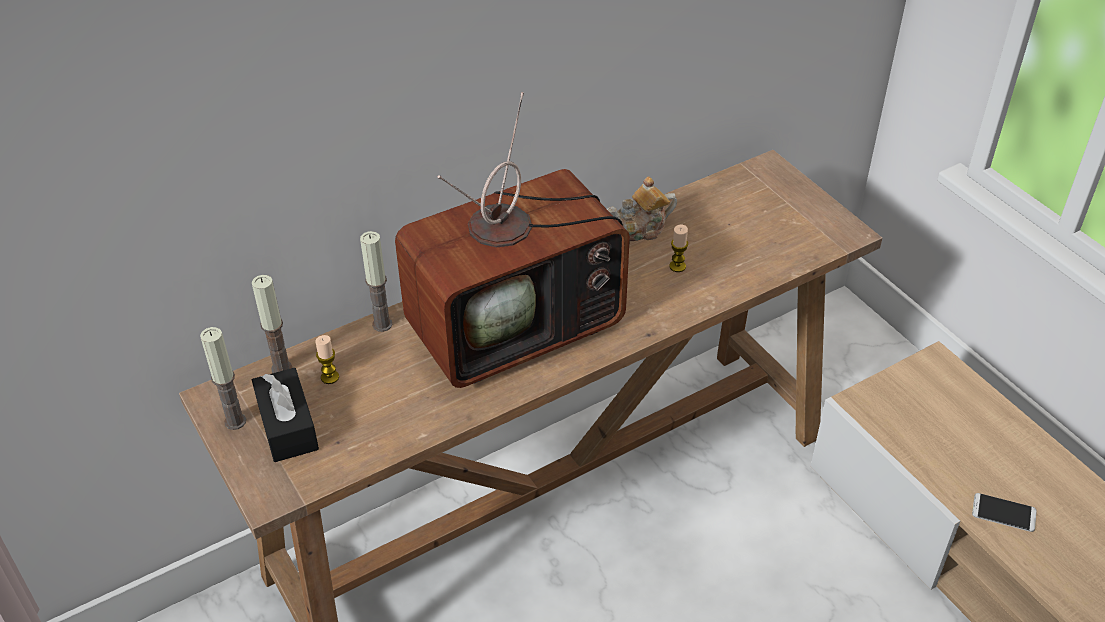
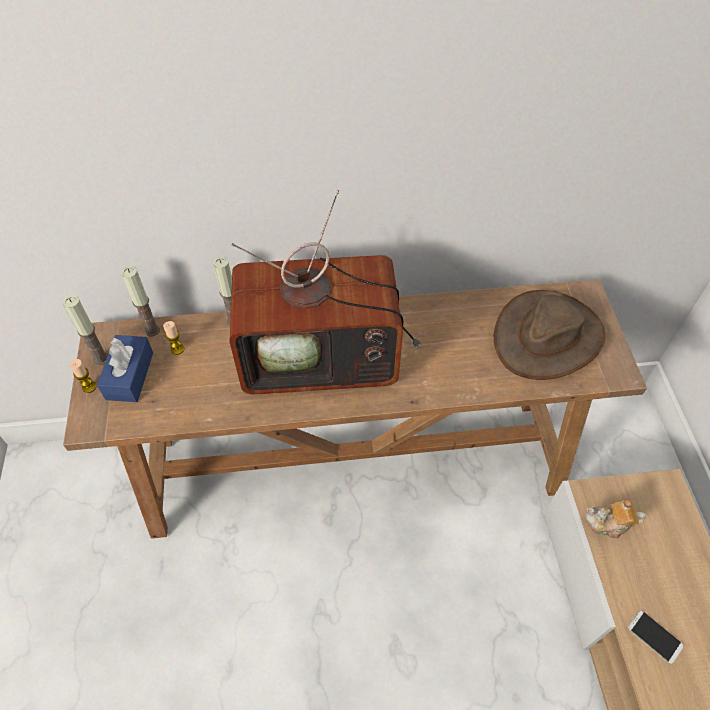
camera: 25 degrees right, 10 degrees up
(287, 426) = (130, 375): black tissue box -> blue tissue box
(641, 229) = (457, 311): teapot -> teapot (608, 524)
(677, 266) = (466, 353): candle -> candle (89, 387)
(753, 222) = (547, 336): none -> brown hat

